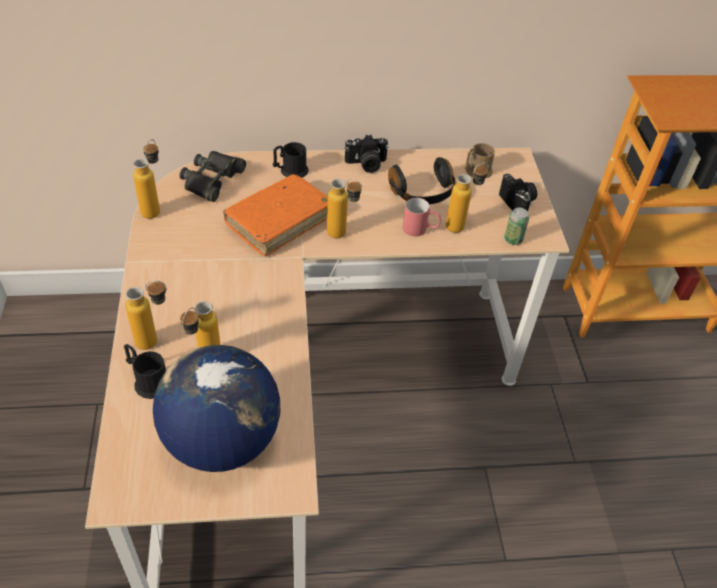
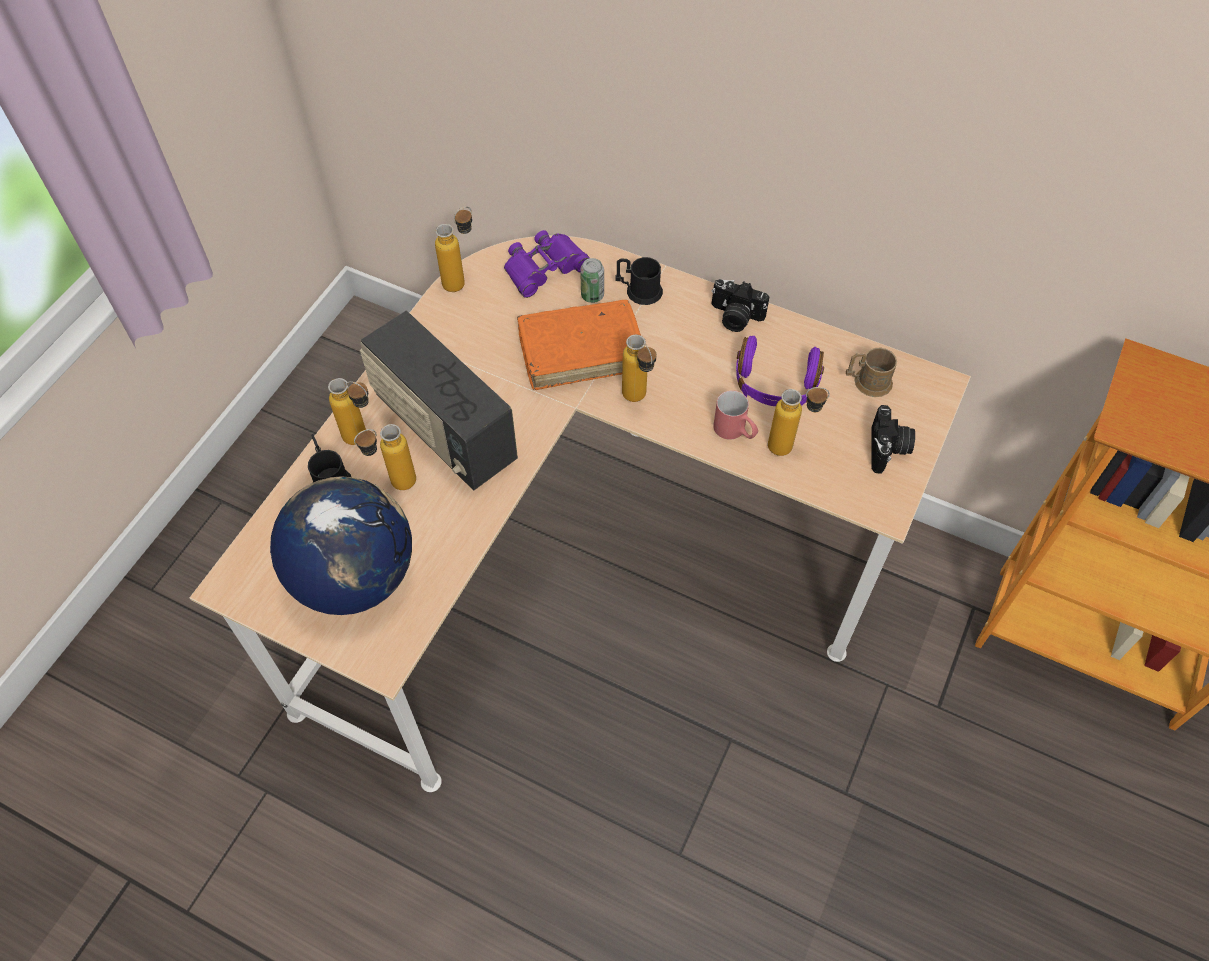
camera: 35 degrees right, 10 degrees up
(212, 180) = (544, 268): black binoculars -> purple binoculars
(215, 309) = (443, 430): none -> radio
(423, 193) = (775, 385): black headphones -> purple headphones
(513, 240) = (840, 495): can -> can (592, 295)

